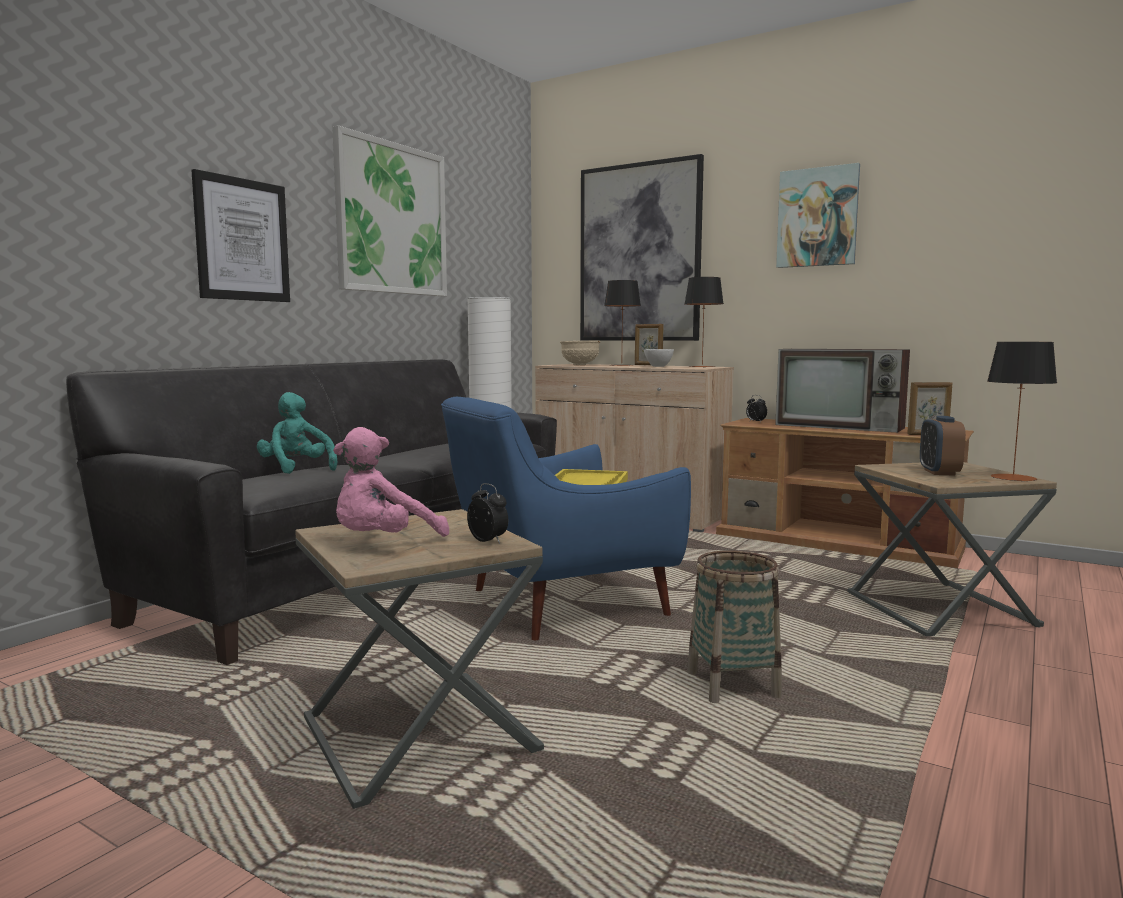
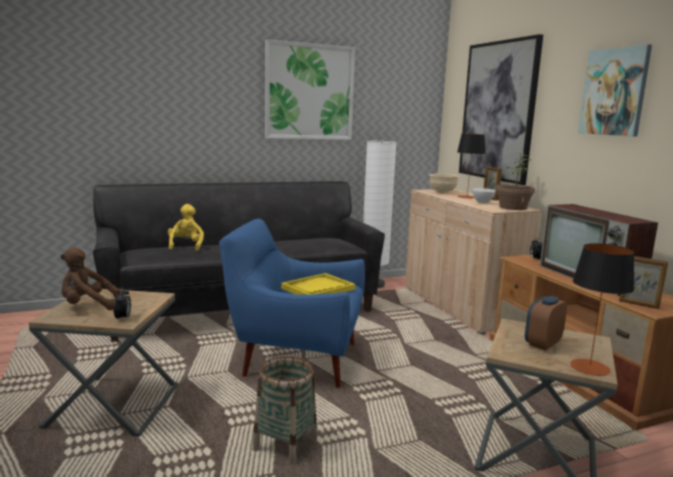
camera: 35 degrees right, 5 degrees up
(242, 240) = (199, 113): picture -> none
(296, 469) = (186, 246): turquoise plush toy -> yellow plush toy
(384, 543) = (88, 306): pink plush toy -> brown plush toy
(702, 367) = (512, 207): table lamp -> potted plant

